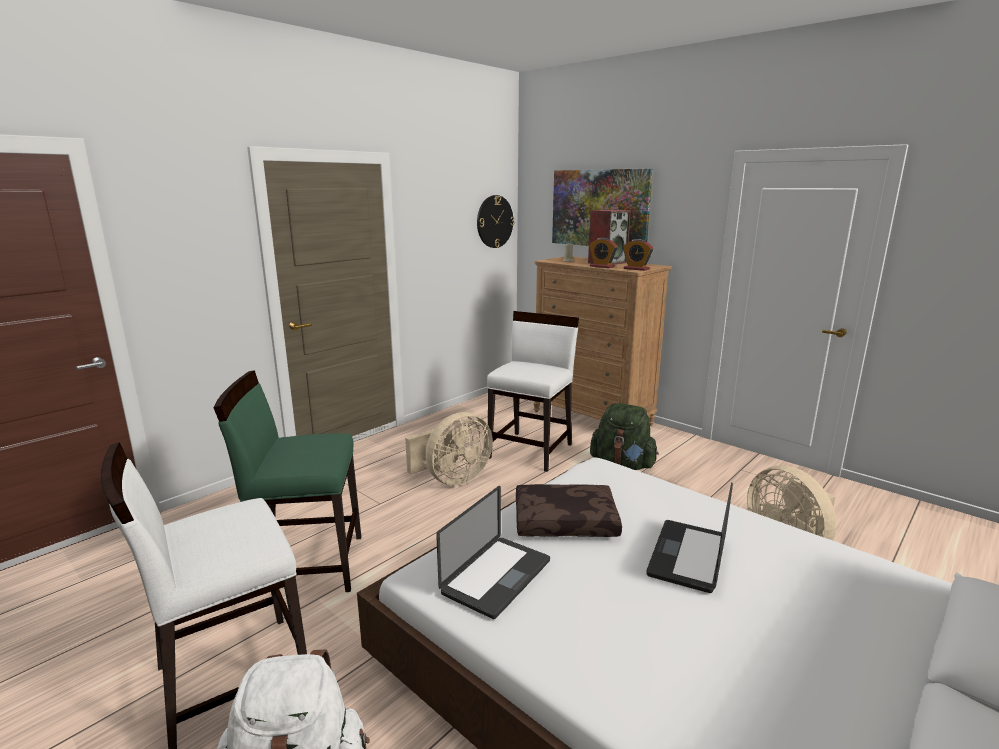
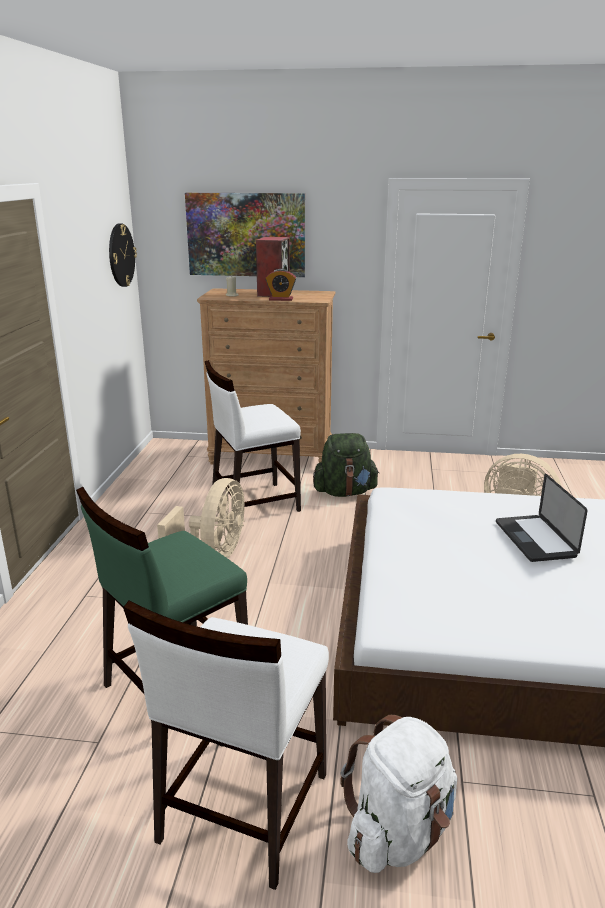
camera: 35 degrees left, 5 degrees up
(496, 577) = (443, 604): laptop -> none
(531, 450) = (254, 503): white chair -> white chair turned 105 degrees counterclockwise
(566, 521) = (429, 545): brown pillow -> none
(636, 269) = (317, 298): alarm clock -> none

